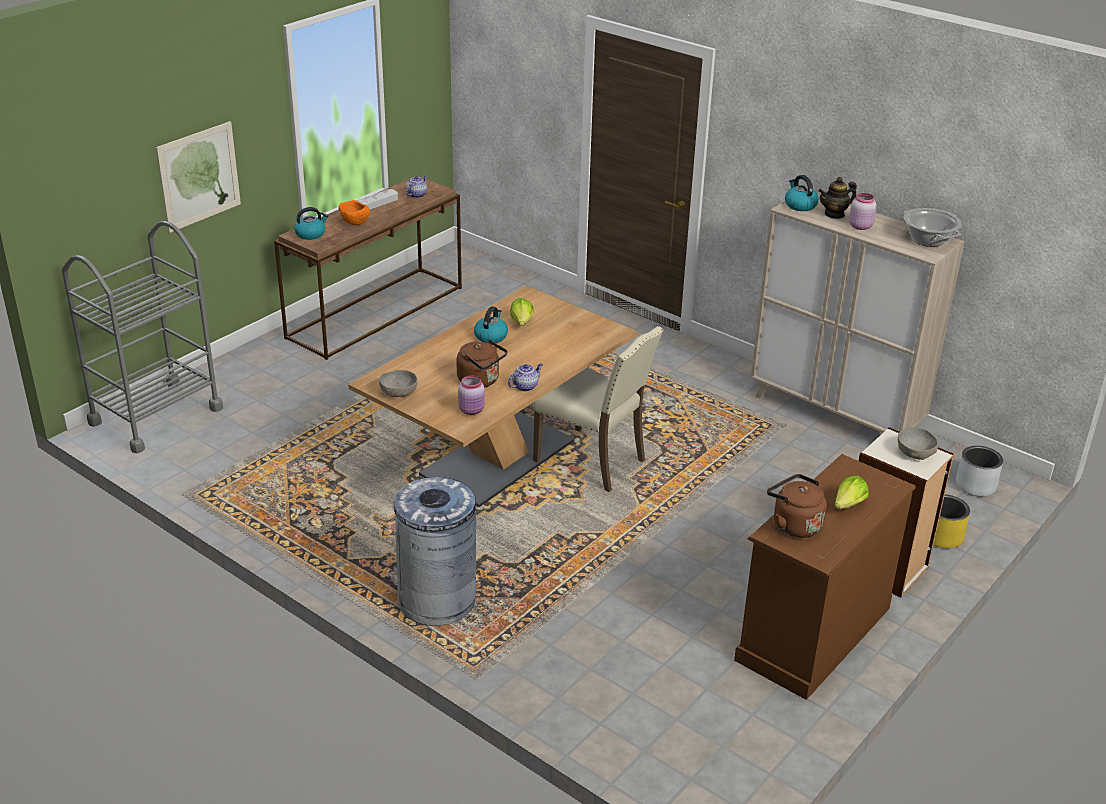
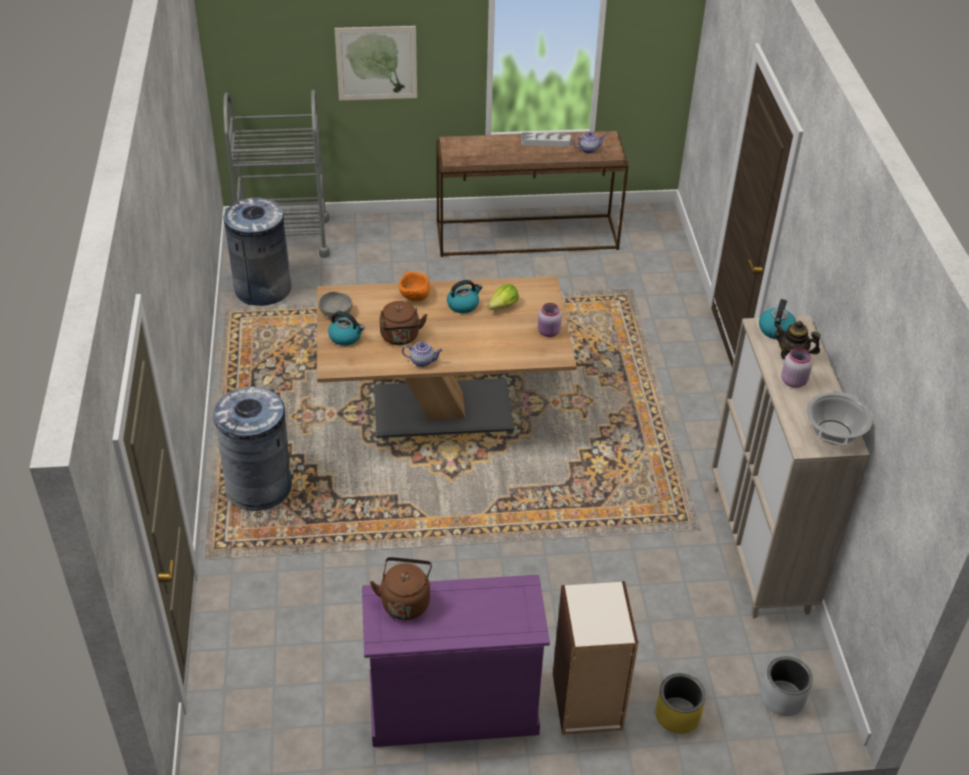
camera: 45 degrees right, 10 degrees up
(197, 462) = (262, 288): none -> grey trash can
(311, 234) = (462, 147): kettle -> kettle (346, 337)
(354, 224) = (504, 153): orange bowl -> orange bowl (414, 297)
(472, 410) = (359, 357): pink jar -> pink jar (549, 332)
(593, 462) = (503, 457): beige chair -> none
(813, 633) = (452, 705): brown dresser -> purple dresser
(848, 504) = (471, 617): lettuce -> none
(915, 453) = (606, 618): grey bowl -> none

